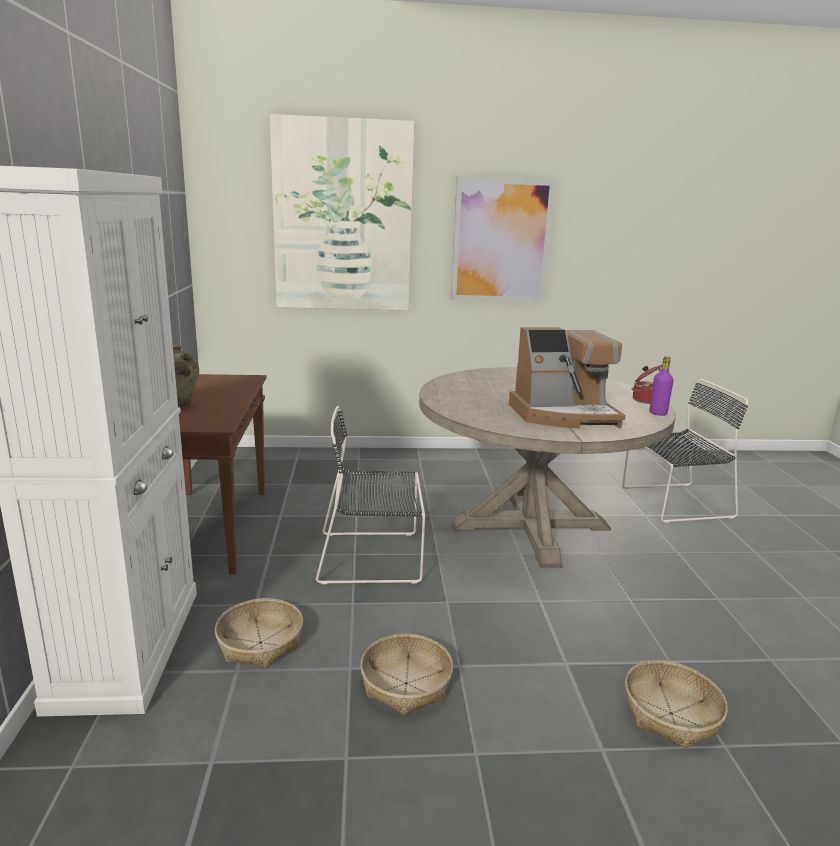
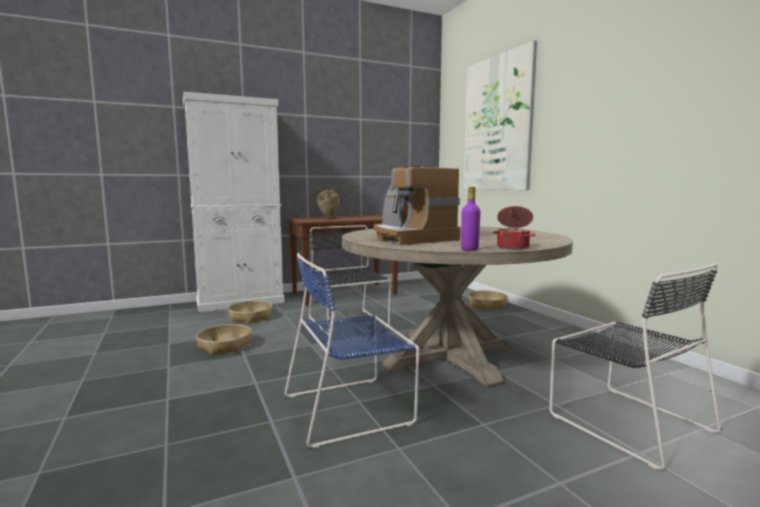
camera: 70 degrees right, 10 degrees down
(501, 241) = (596, 122): picture -> none
(644, 607) = (351, 408): none -> blue chair
(671, 714) = (203, 422): basket -> basket (487, 305)

